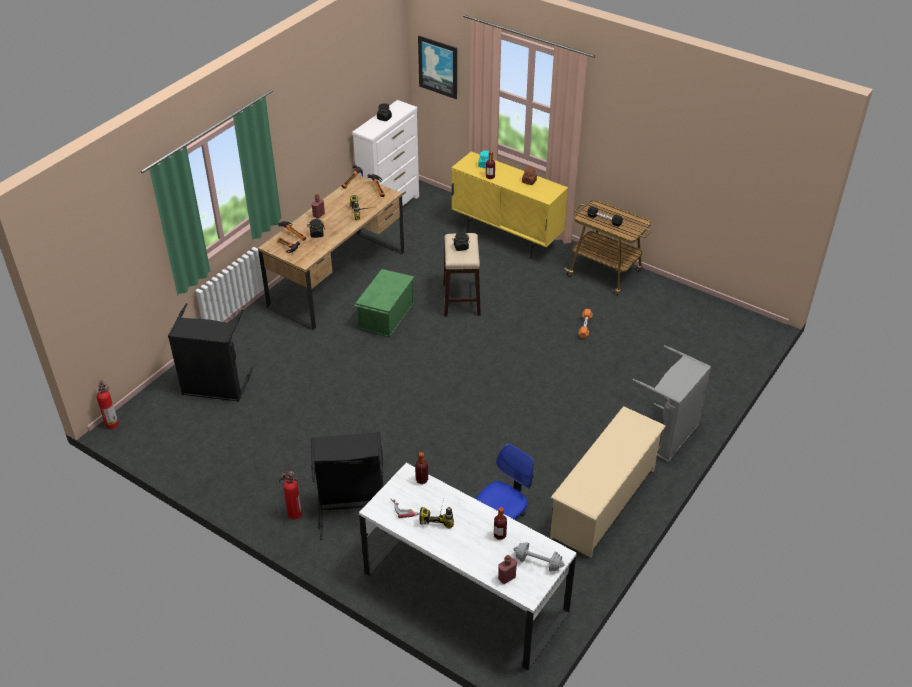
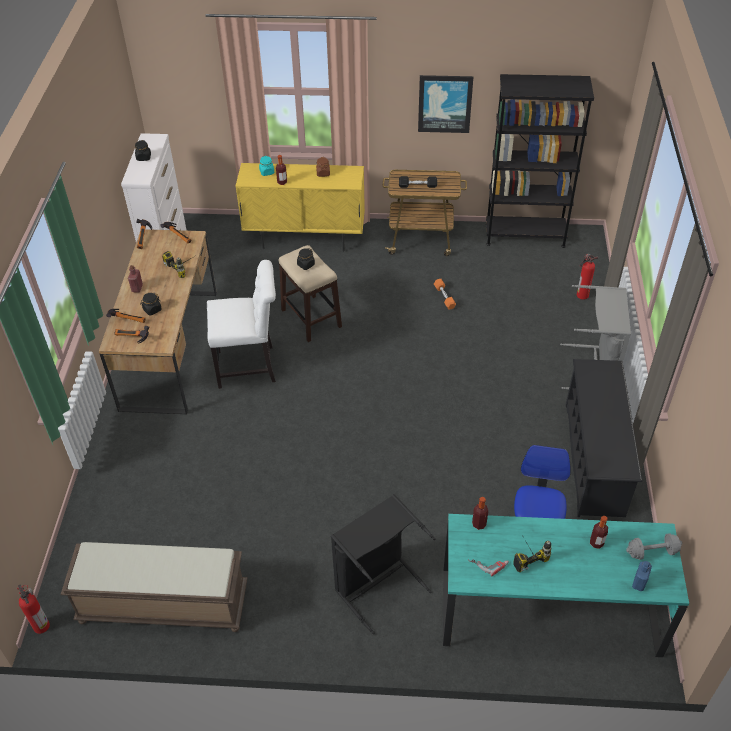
camera: 30 degrees left, 5 degrees up
(195, 449) = (162, 605): none -> brown bench
(215, 387) = (129, 525): black laundry basket -> none
(293, 513) = (323, 621): fire extinguisher -> fire extinguisher (581, 295)
(385, 316) = (250, 366): green storage box -> white chair
(438, 66) = (177, 82): picture -> picture (445, 103)
(465, 592) = (549, 612): white desk -> turquoise desk
(506, 577) = (639, 583): red bottle -> blue bottle
(604, 503) = (594, 458): beige shoe rack -> black shoe rack
(702, 305) = (525, 235): none -> black bookcase

